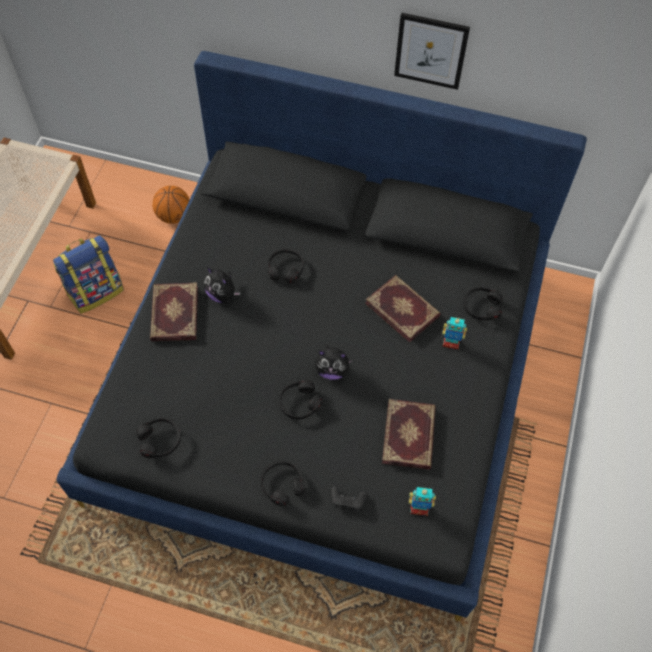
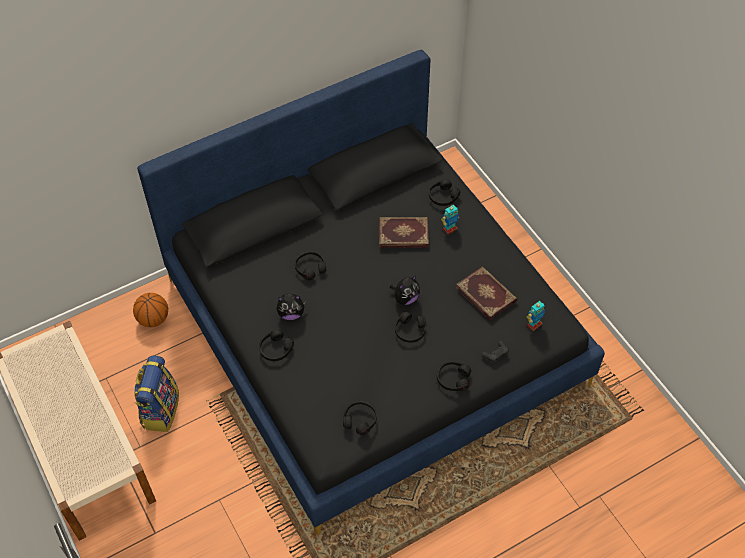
camera: 45 degrees left, 5 degrees down
(173, 313) = (276, 349): book -> black headphones
(431, 51) = (305, 57): picture -> none

